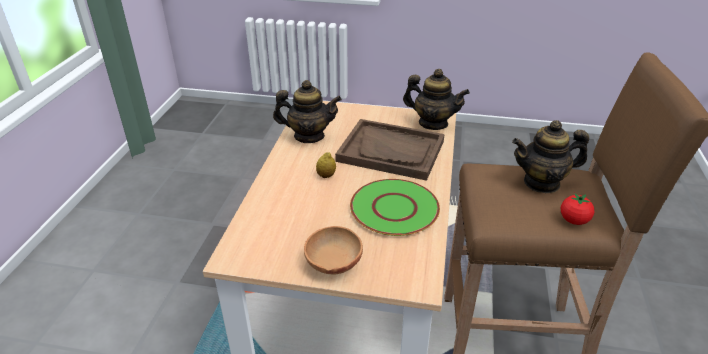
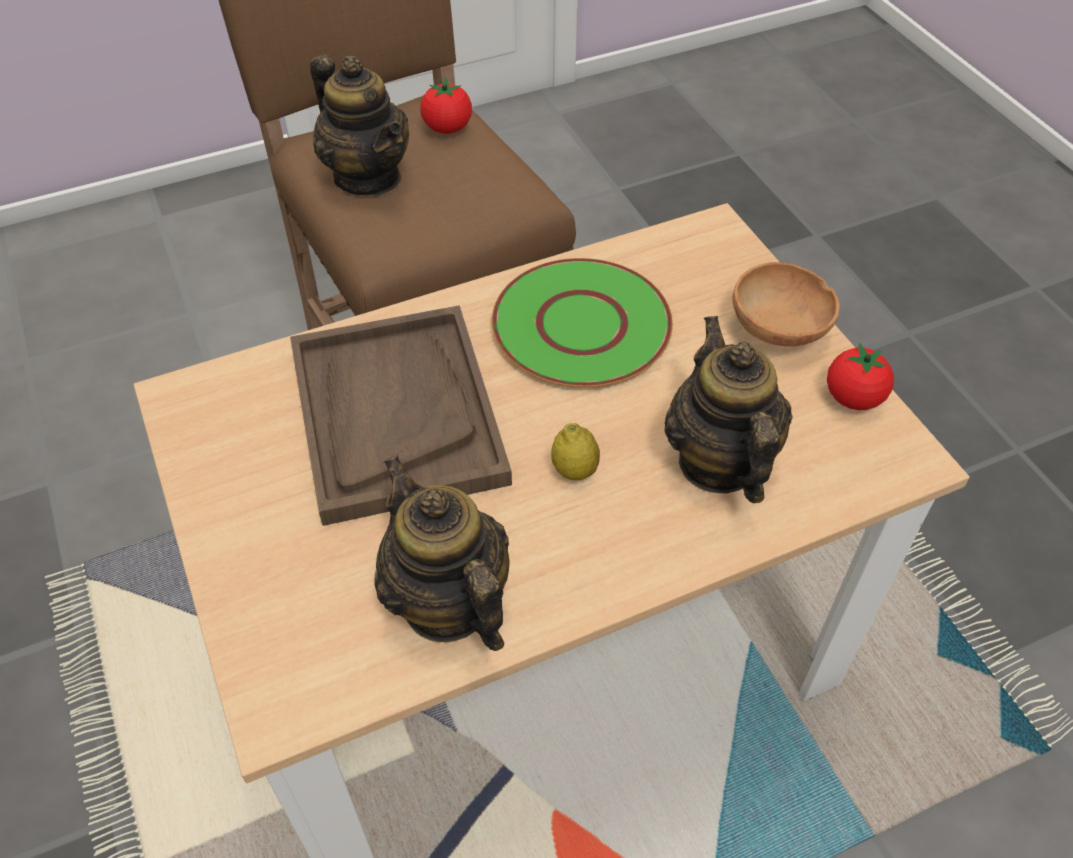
camera: 125 degrees left, 15 degrees up
(274, 262) = (853, 398): none -> tomato
(433, 123) = (218, 399): teapot -> teapot (718, 462)

